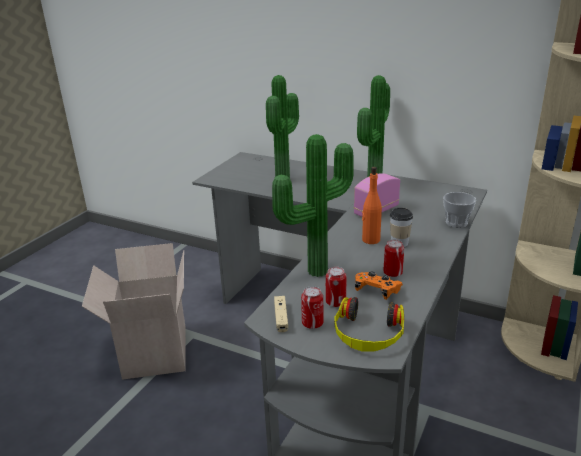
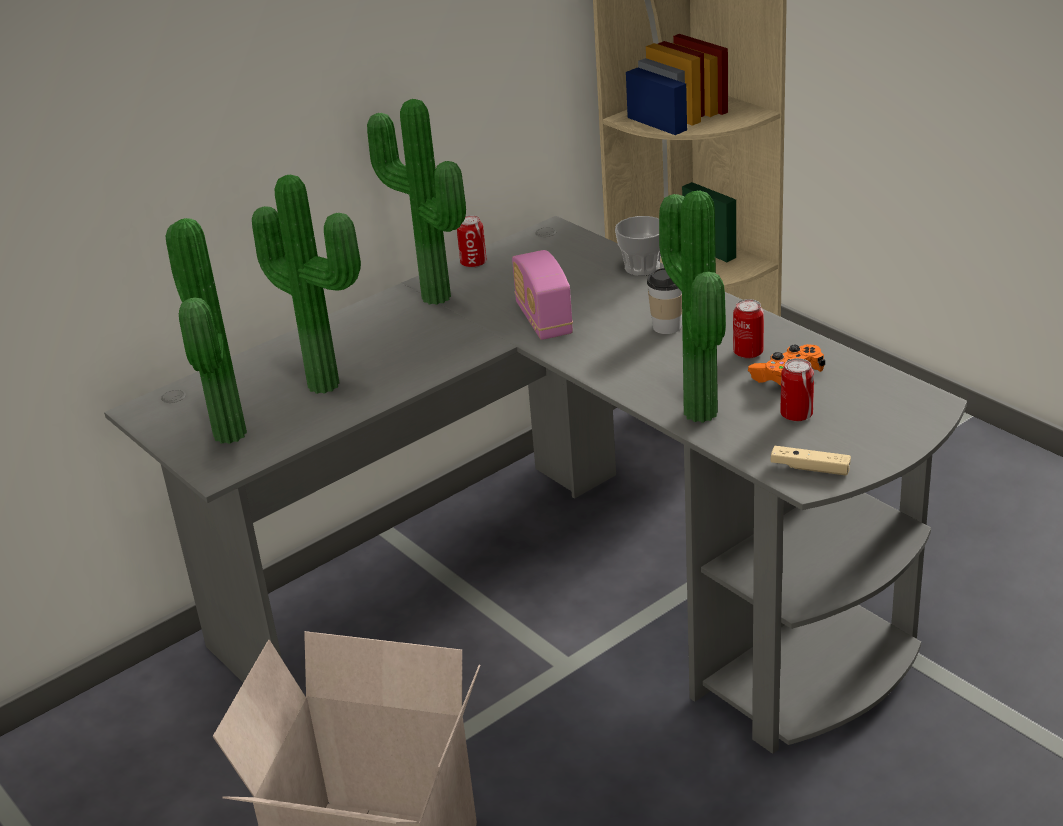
camera: 65 degrees left, 5 degrees up
(234, 173) = (223, 436): none -> potted plant
(312, 323) = (839, 444): can -> can (473, 263)
(368, 334) = (885, 406): headphones -> none
(370, 240) = (638, 347): orange bottle -> none

